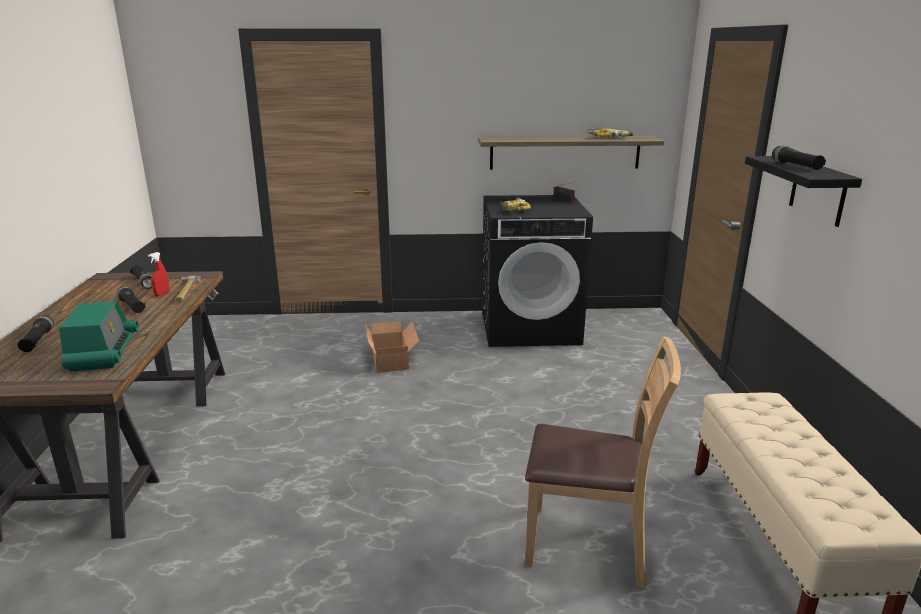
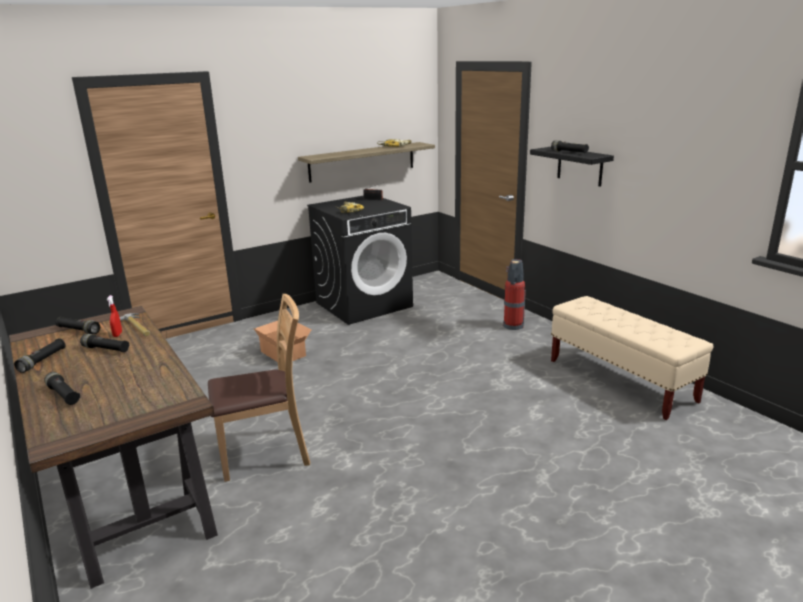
camera: 30 degrees left, 0 degrees up
(77, 303) = (42, 361): none -> black flashlight
(103, 352) = (149, 385): radio -> none
(588, 544) = (532, 417): brown chair -> brown chair (265, 453)
(688, 406) = (512, 326): none -> fire extinguisher

